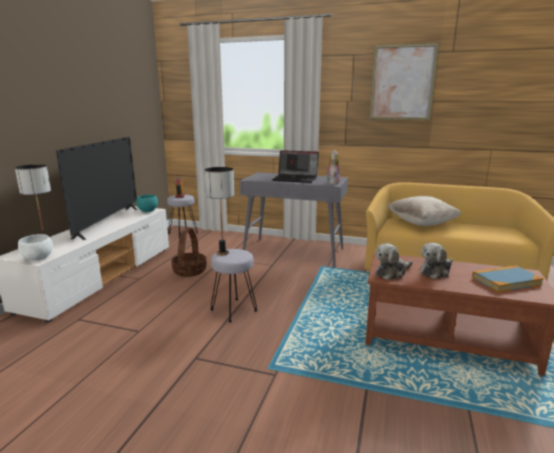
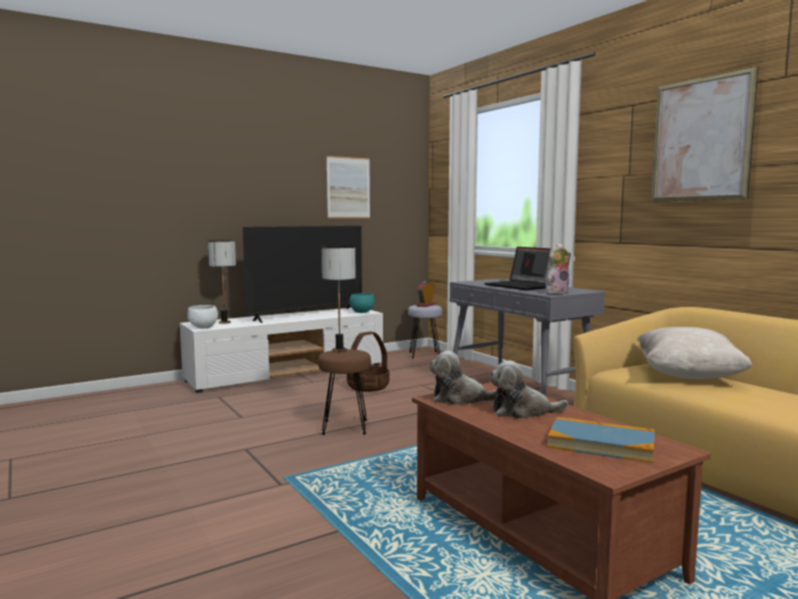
camera: 40 degrees right, 10 degrees down
(111, 102) = (348, 187): none -> picture
(234, 310) = (345, 427): grey stool -> brown stool

